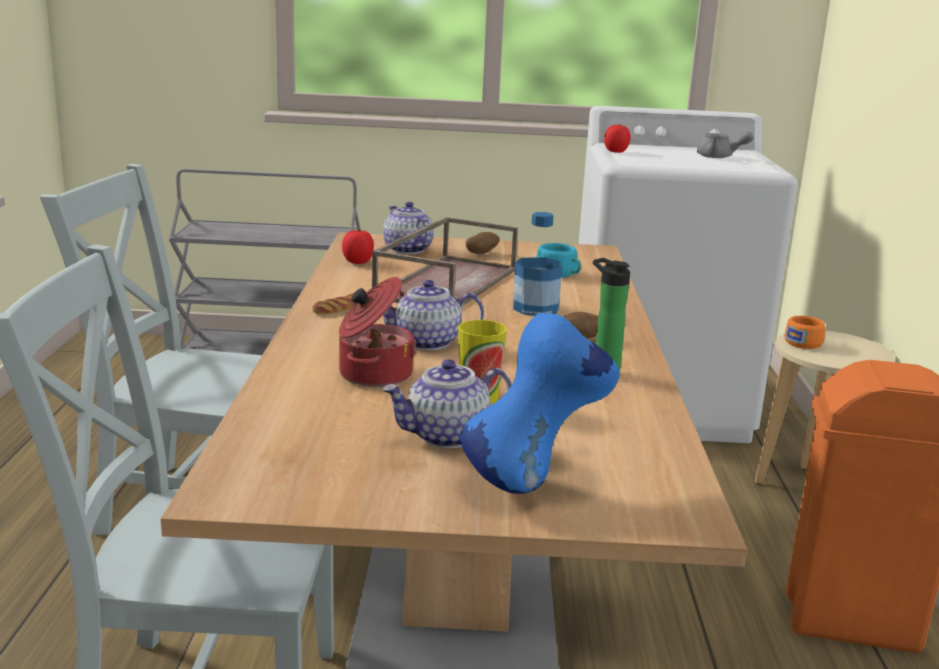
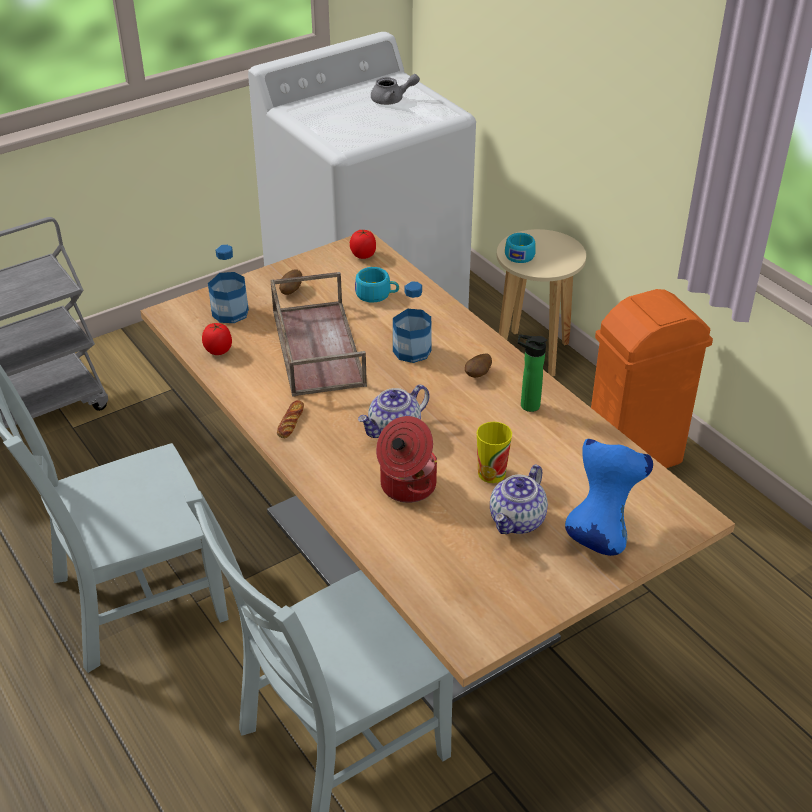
camera: 35 degrees left, 20 degrees up
(407, 250) = (230, 312): teapot -> bottle
(616, 152) = (310, 123): tomato -> tomato (363, 255)
(806, 343) = (520, 254): orange cup -> turquoise cup

